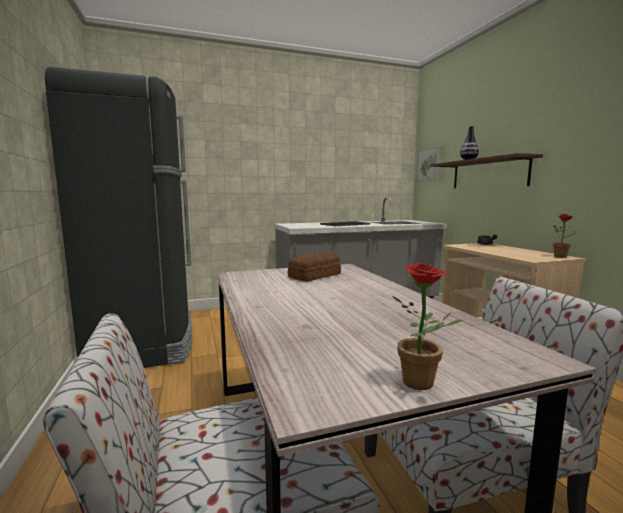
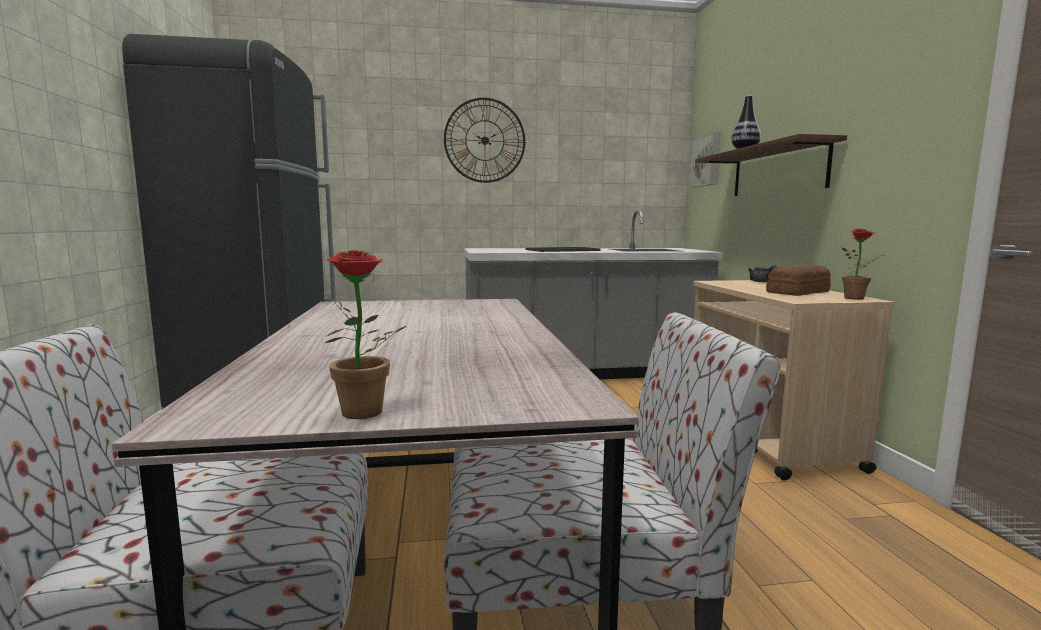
camera: 10 degrees right, 0 degrees up
(287, 149) = (484, 140): none -> wall clock
(316, 276) = (441, 309): bread -> bread (799, 292)

